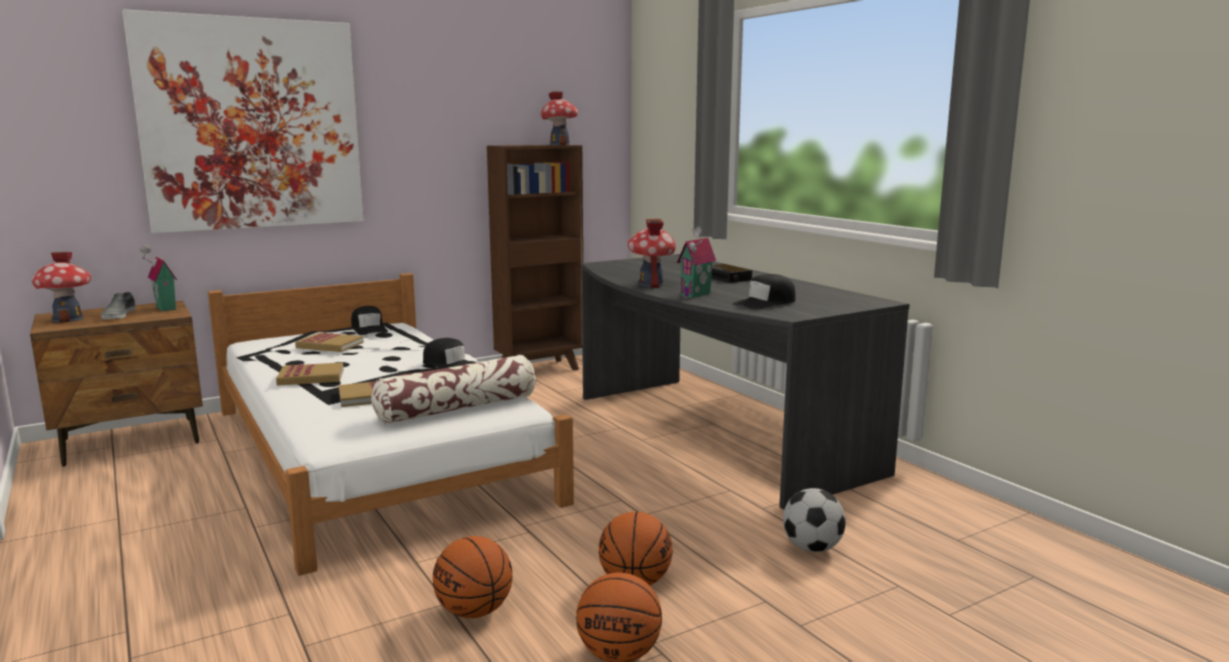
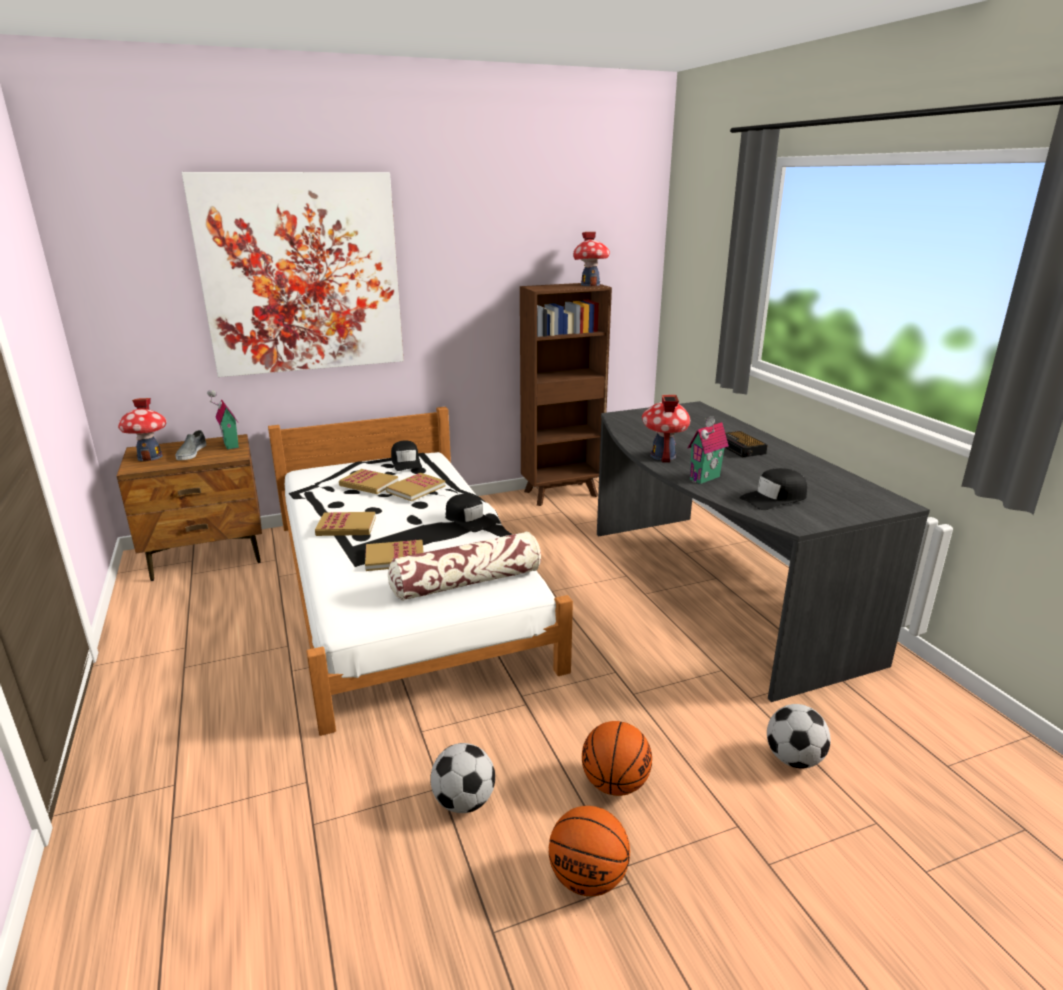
camera: 10 degrees right, 10 degrees up
(385, 346) = (416, 489): none -> book
(474, 611) = (463, 802): basketball -> football

